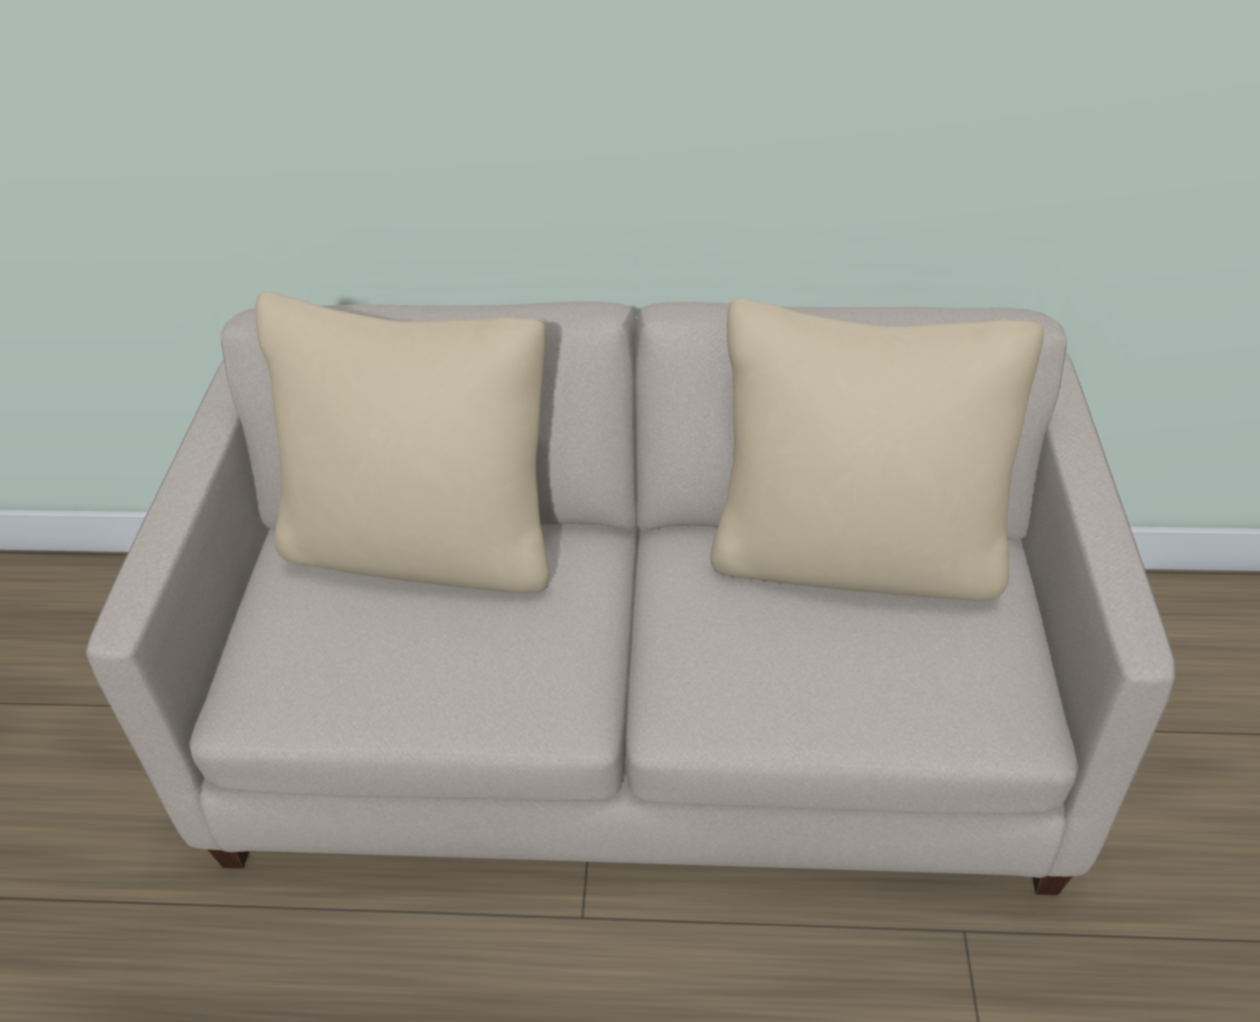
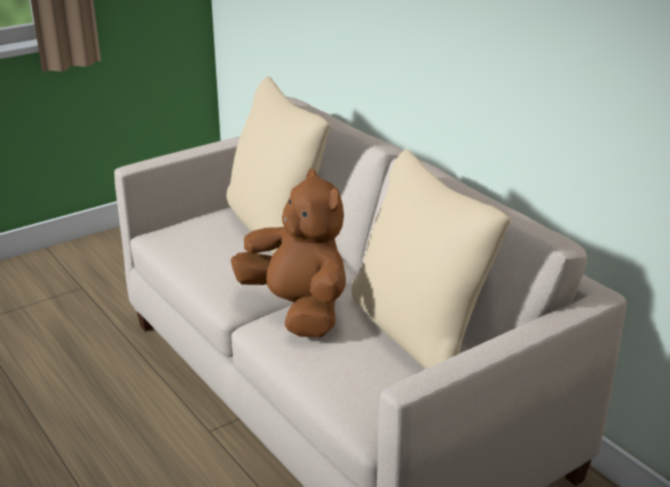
camera: 50 degrees right, 15 degrees down
(684, 648) = (297, 310): none -> brown plush toy

